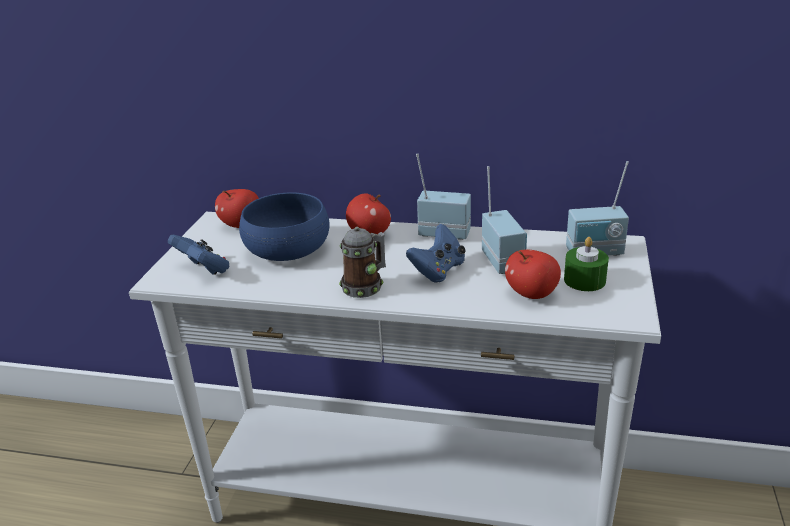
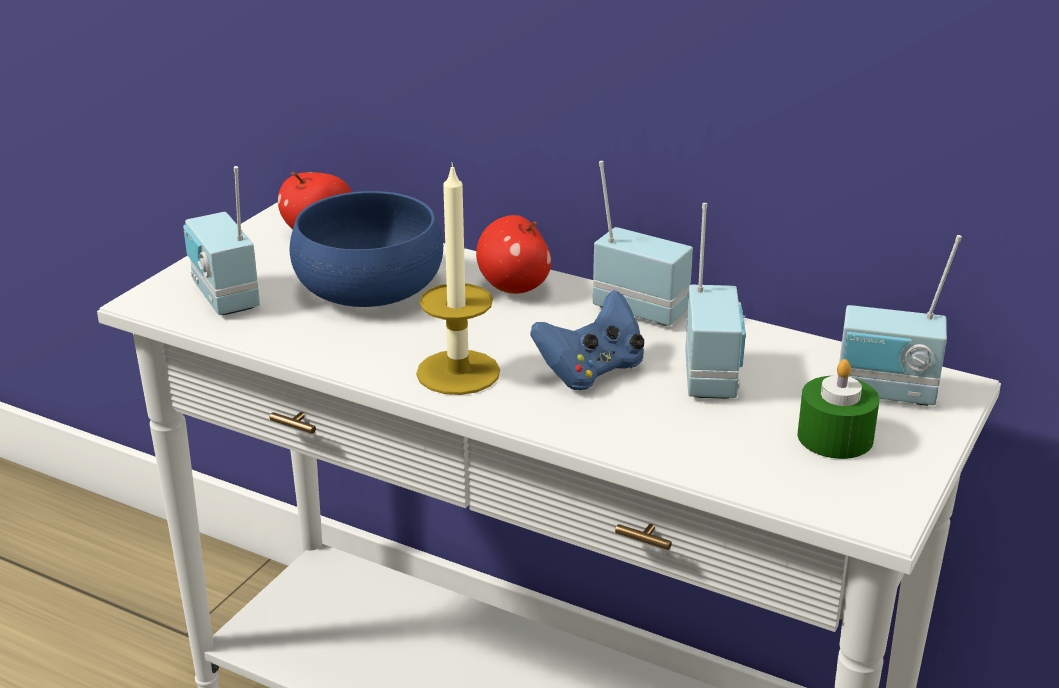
camera: 15 degrees right, 0 degrees up
(204, 270) = (222, 297): blue game controller -> radio
(365, 285) = (458, 372): mug -> candle
(531, 294) = (726, 441): apple -> none

